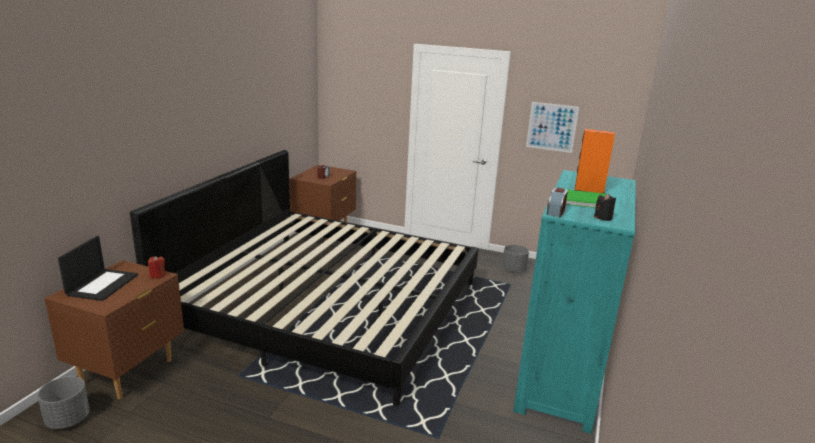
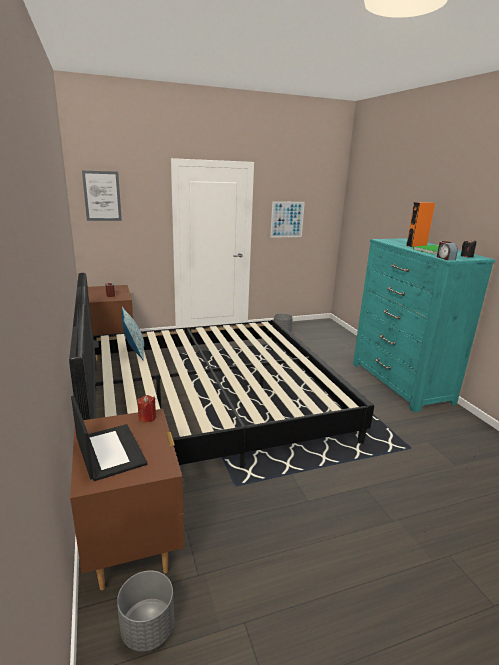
camera: 40 degrees left, 0 degrees up
(294, 235) = (134, 352): none -> pillow
(345, 78) = (102, 196): none -> picture

